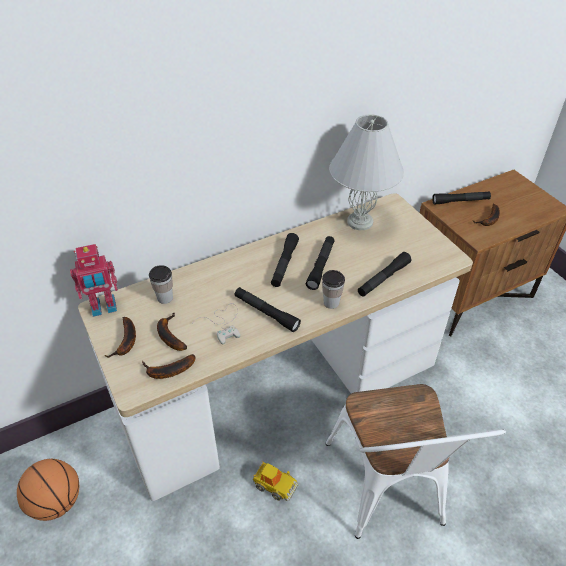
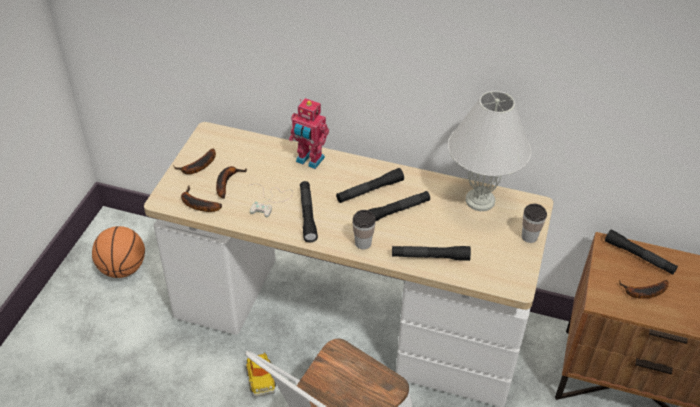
camera: 45 degrees right, 0 degrees up
(104, 308) = (212, 135): toy robot -> toy robot (309, 160)
(165, 298) = (257, 155): cup -> cup (529, 237)

